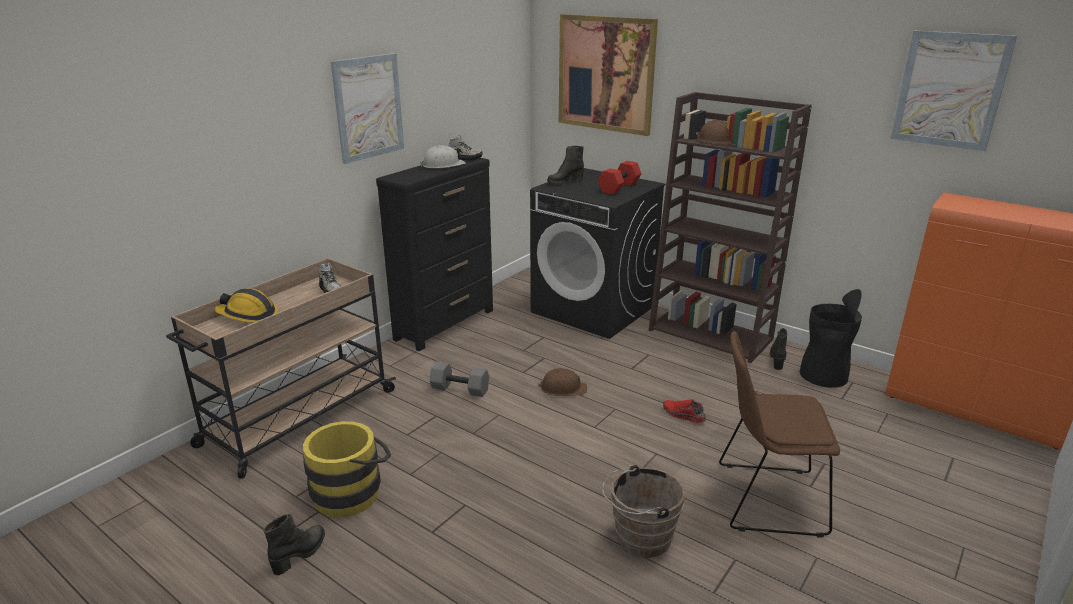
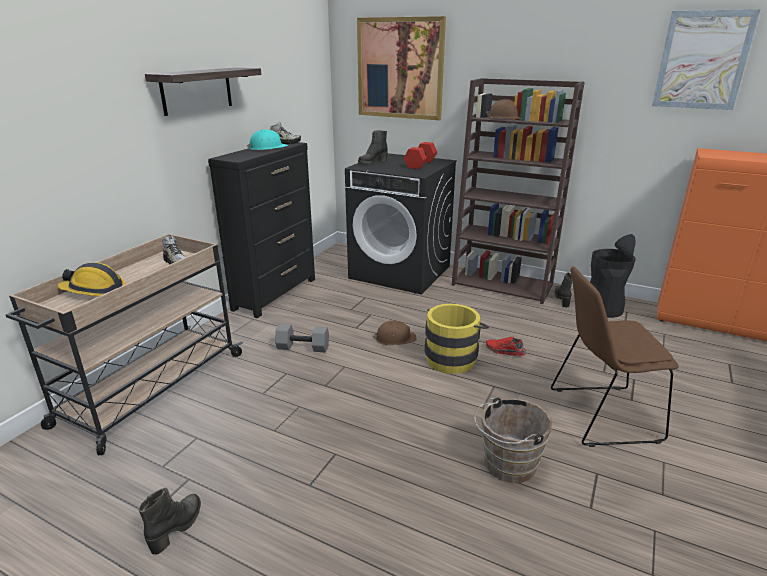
camera: 10 degrees left, 0 degrees up
(352, 491) = (220, 454): yellow bucket -> yellow bucket (453, 357)
(368, 107) = (197, 90): picture -> shelf
(443, 165) = (267, 148): white hard hat -> turquoise hard hat

